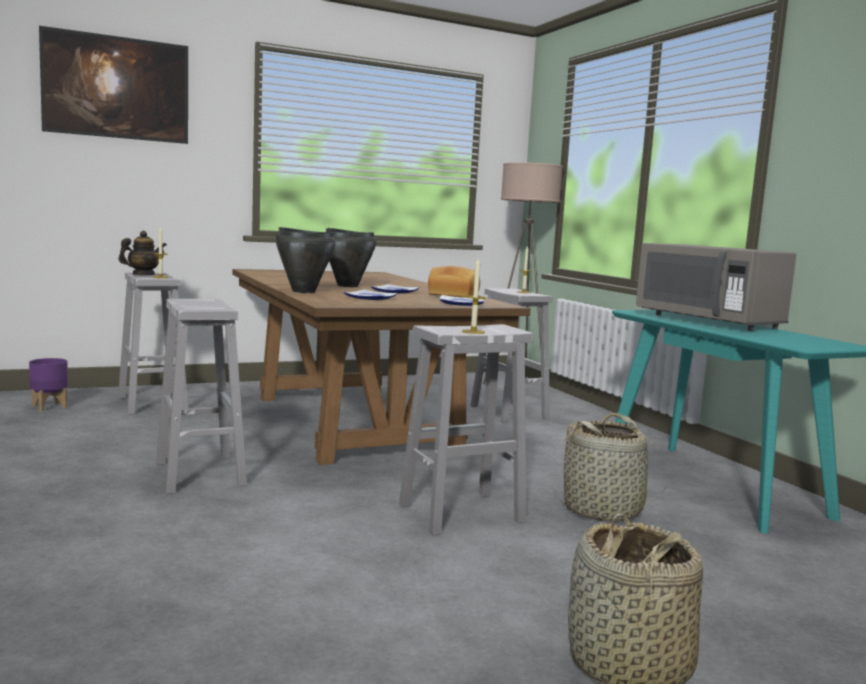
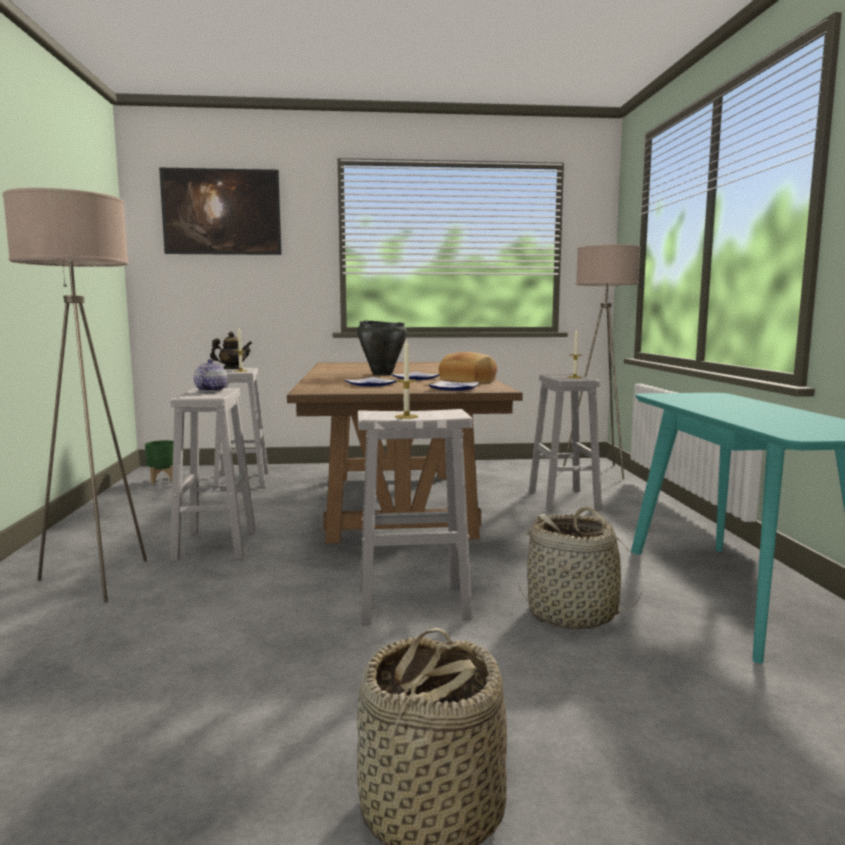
camera: 20 degrees right, 0 degrees up
(50, 407) = (163, 480): purple planter -> green planter
(101, 519) = (97, 580): none -> beige floor lamp
(197, 301) = (211, 390): none -> teapot
(303, 291) = (321, 380): black cooking pot -> none
(708, 321) = (734, 404): grey microwave -> none

